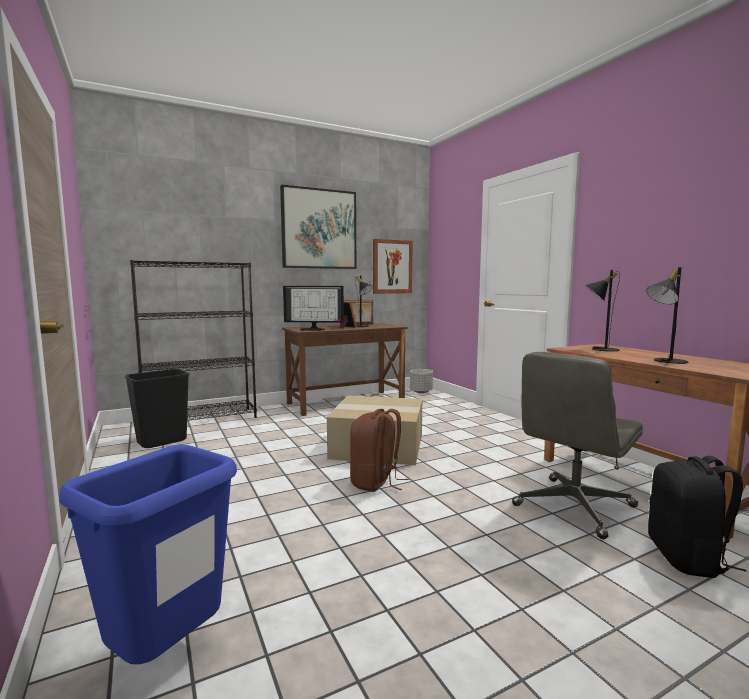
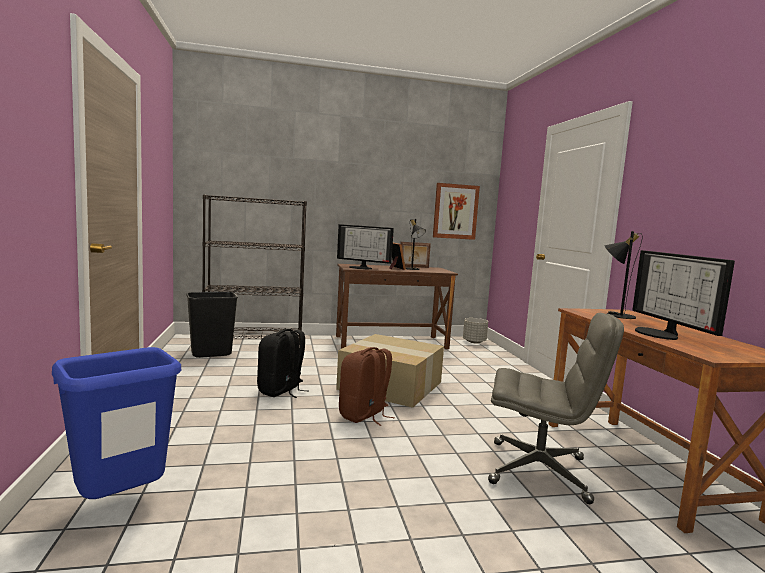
camera: 15 degrees right, 0 degrees up
(319, 229) = (381, 171): picture -> none
(574, 507) = (540, 471): grey office chair -> grey office chair turned 135 degrees counterclockwise
(665, 361) = (660, 334): black table lamp -> monitor
(688, 559) = (618, 539): black backpack -> black backpack (281, 391)

